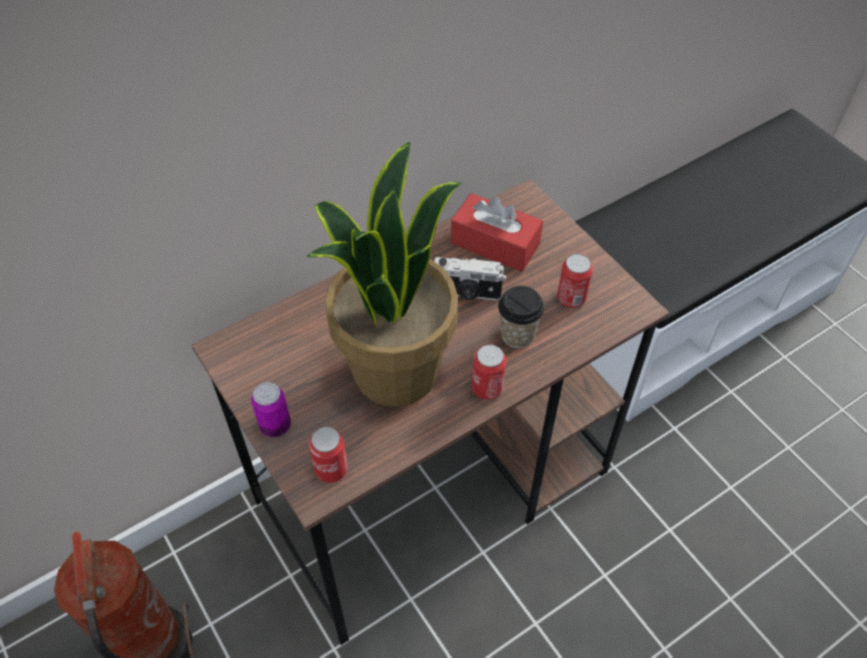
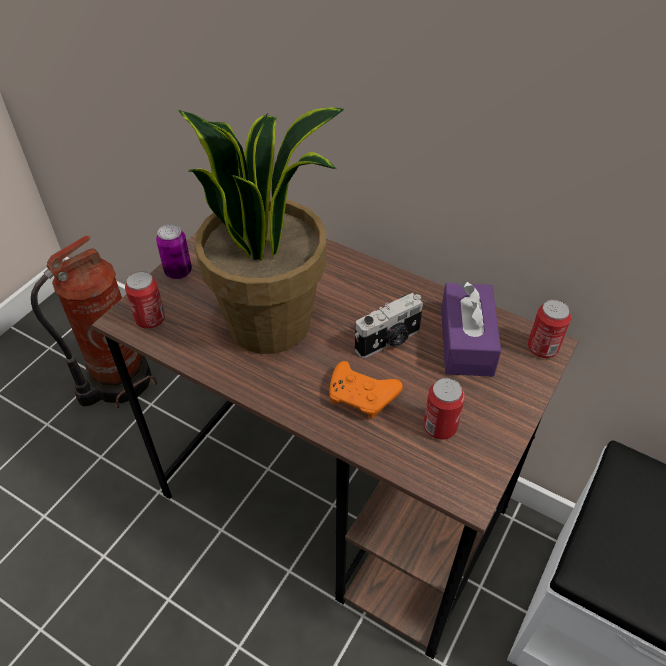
camera: 65 degrees right, 5 degrees down
(467, 293) = (389, 341): camera -> camera turned 105 degrees counterclockwise
(487, 388) = (285, 394): can -> can (542, 348)
(495, 244) = (466, 341): red tissue box -> purple tissue box
(517, 335) = (362, 397): cup -> orange game controller

